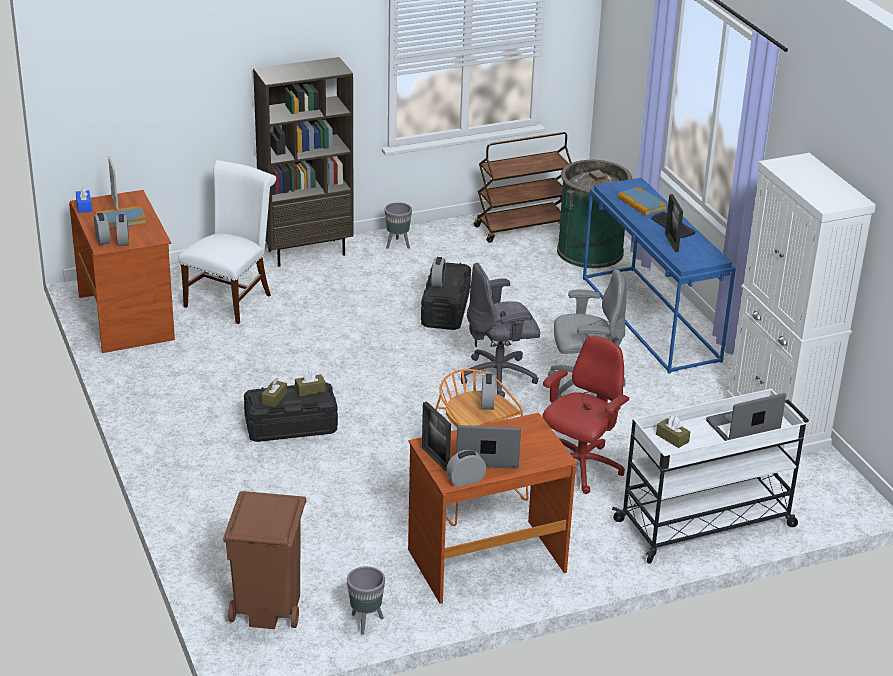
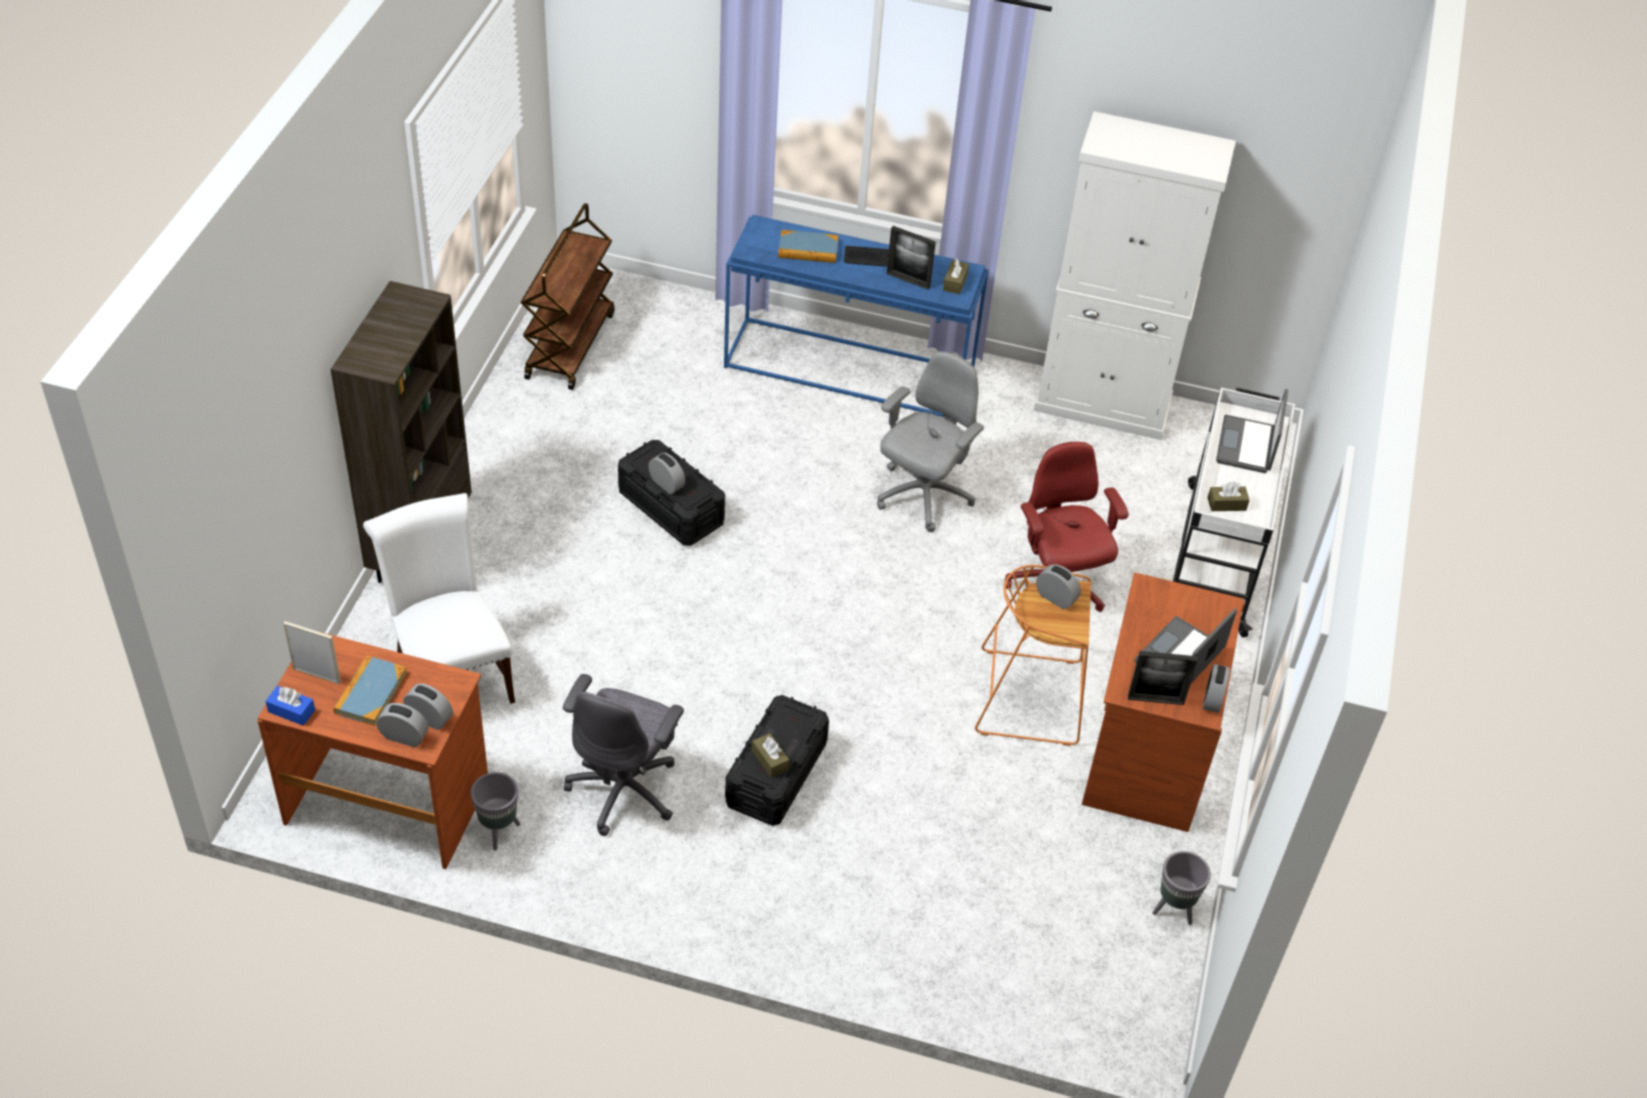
camera: 55 degrees left, 15 degrees up
(267, 607) = (1088, 980): brown trash can -> none
(310, 390) = (784, 719): brown tissue box -> brown tissue box (955, 282)
(398, 245) = (494, 464): grey planter -> grey planter (499, 831)
(499, 376) = (843, 546): grey office chair -> grey office chair (625, 789)
(590, 251) = (677, 327): green trash can -> none

